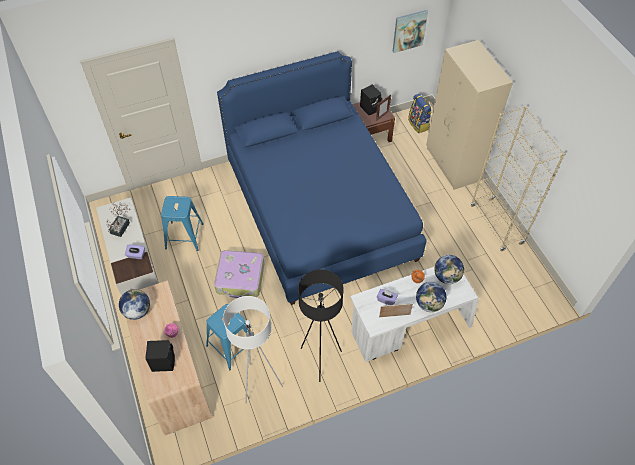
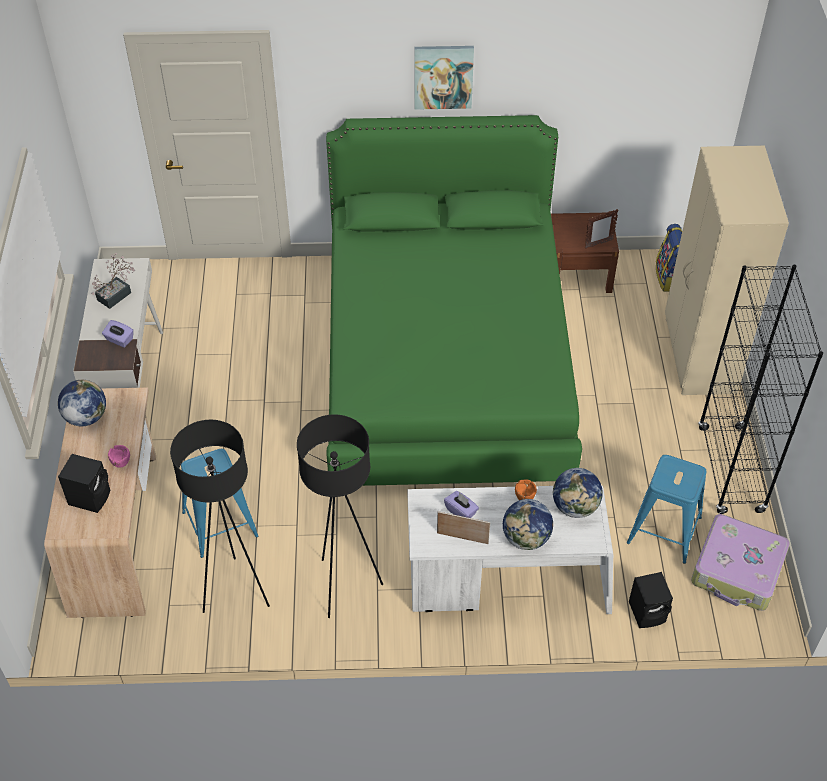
camera: 20 degrees right, 5 degrees down
(184, 236) = (221, 346): blue stool -> blue stool (664, 529)
(240, 278) = (277, 431): suitcase -> suitcase (737, 571)
(259, 383) = (236, 591): white floor lamp -> black floor lamp
(319, 210) = (445, 366): blue bed -> green bed
(370, 108) = (585, 226): black speaker -> black speaker (648, 612)
(409, 30) = (670, 111): picture -> picture (443, 76)
(496, 225) = (730, 470): beige bookcase -> black bookcase

